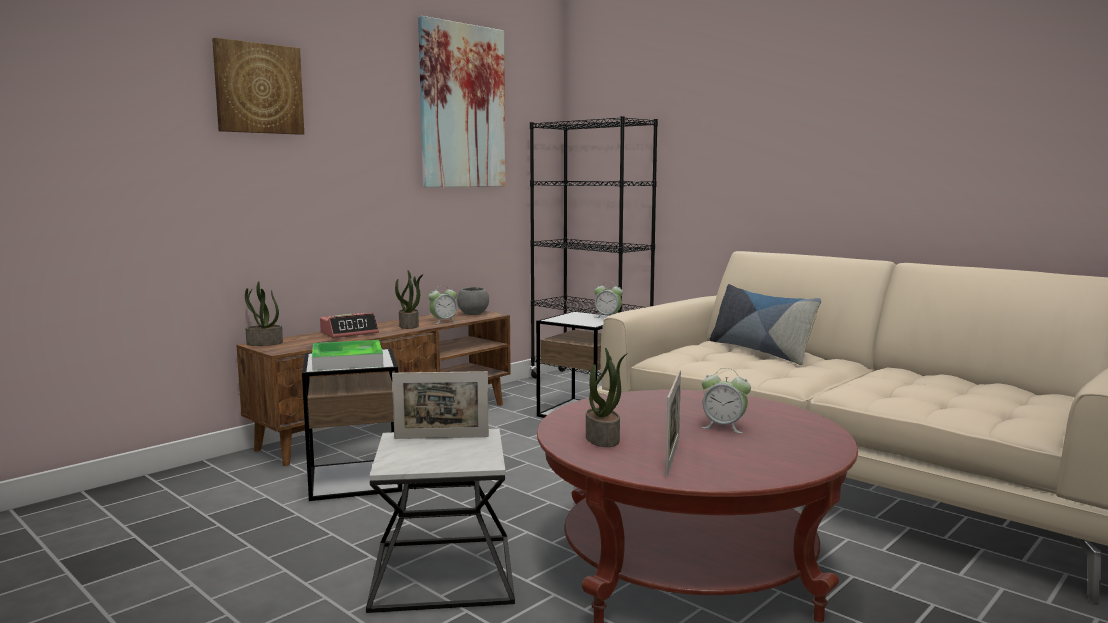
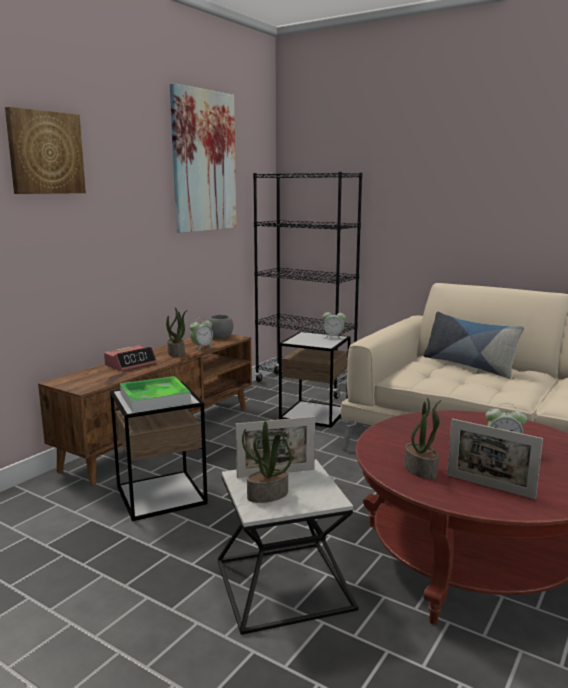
camera: 10 degrees left, 5 degrees up
(264, 343) = (63, 381): potted plant -> potted plant (267, 495)
(672, 457) = (489, 486): picture frame -> picture frame turned 120 degrees clockwise

